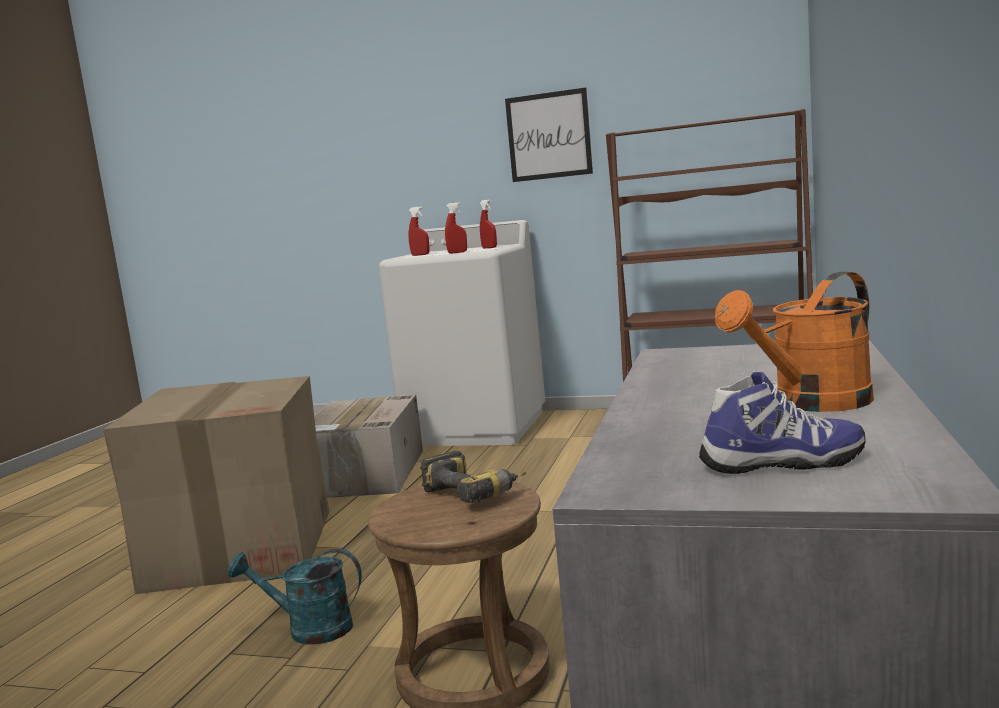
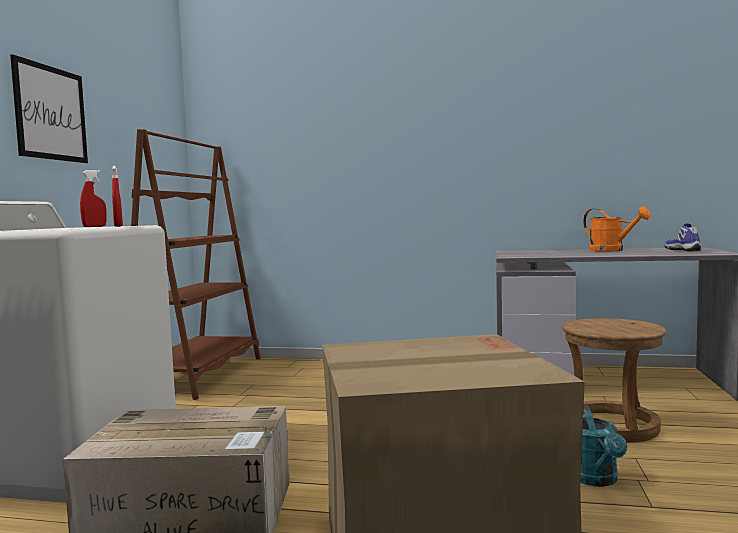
camera: 95 degrees left, 5 degrees down
(420, 255) = (61, 228): red spray bottle -> none
(476, 493) = (591, 324): power drill -> none

